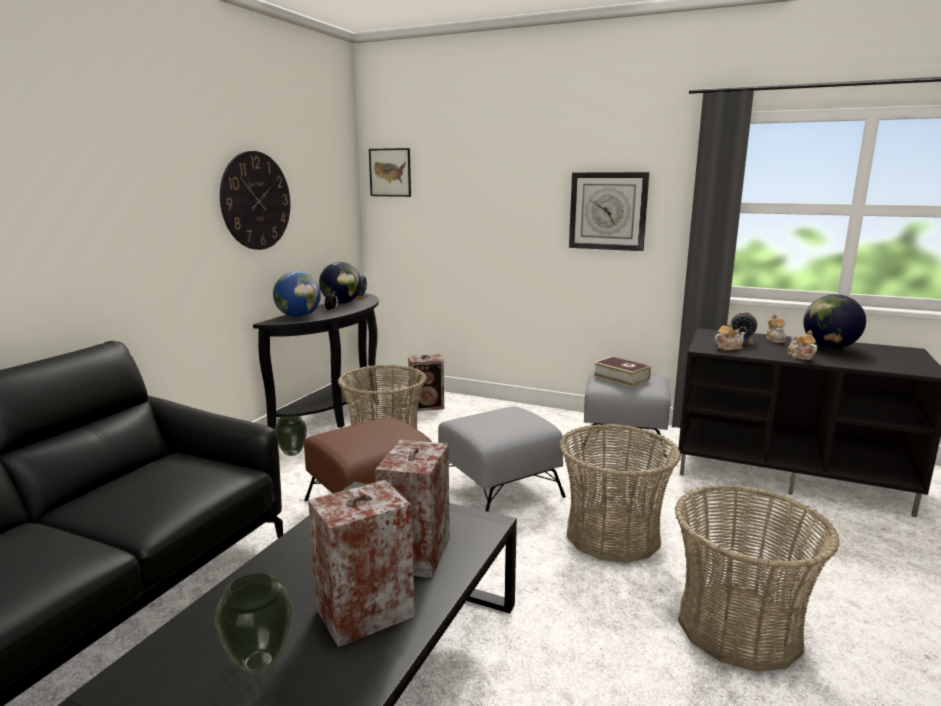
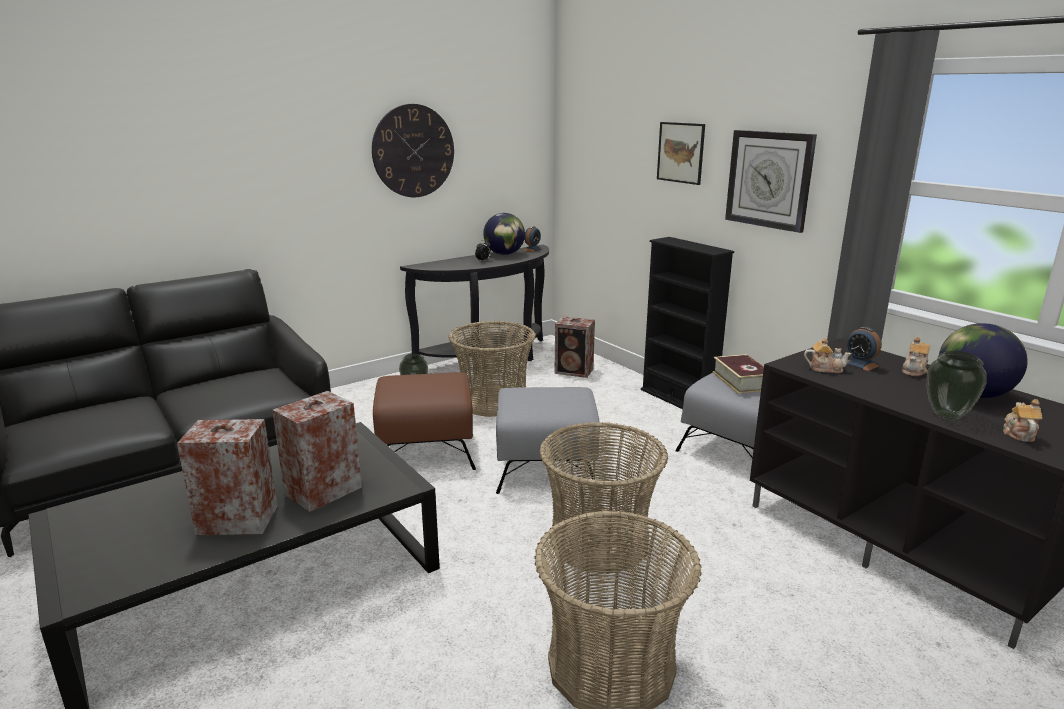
camera: 30 degrees right, 5 degrees up
(259, 661) = (147, 526): vase -> vase (946, 414)
(298, 316) = (445, 264): globe -> none
(390, 172) = (576, 120): picture -> picture (680, 152)
(536, 410) = (678, 399): none -> black bookcase
(800, 356) = (899, 397): teapot -> teapot (1018, 434)

